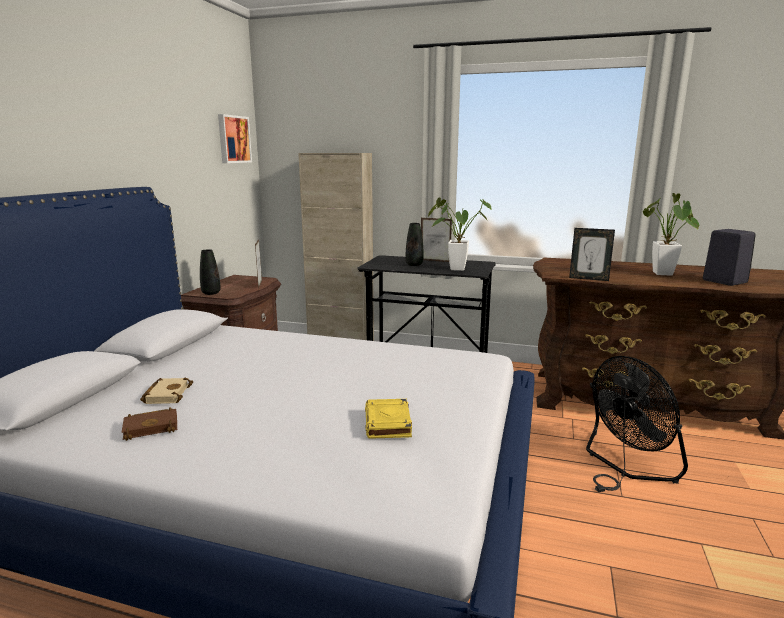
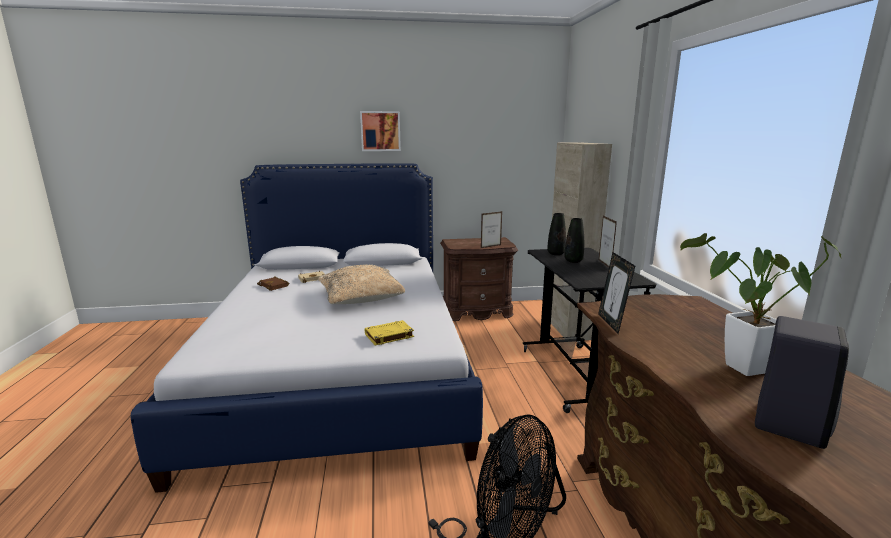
camera: 65 degrees right, 0 degrees up
(211, 293) = (454, 243): black vase -> black vase (556, 253)
(233, 139) = (527, 130): picture -> picture (380, 131)
(301, 372) = (362, 296): none -> beige pillow
(388, 423) = (290, 330): yellow book -> yellow book (388, 336)
(453, 269) = (584, 274): potted plant -> none

